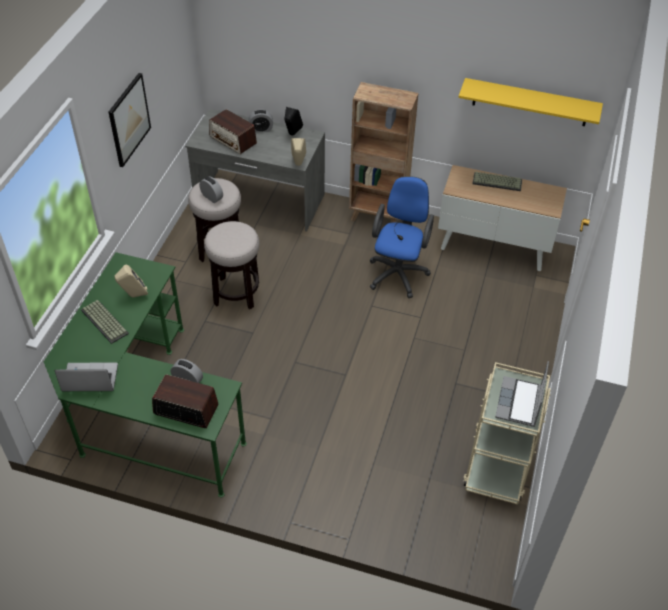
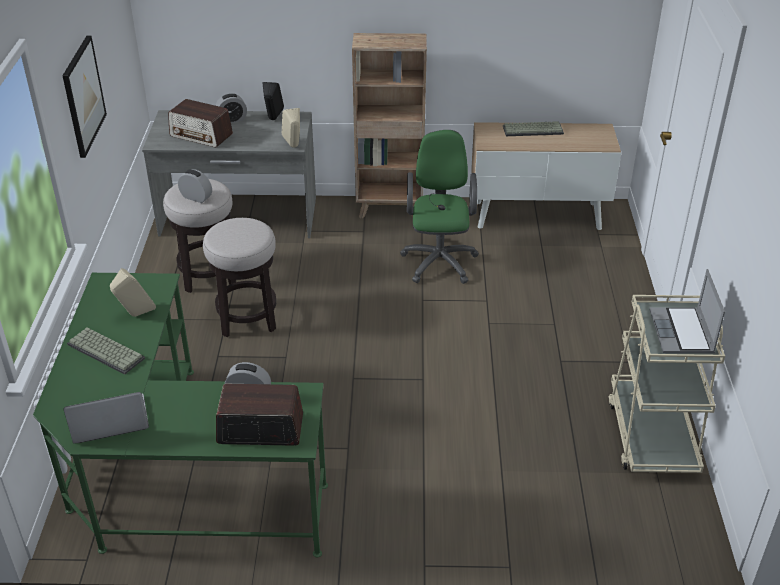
camera: 15 degrees left, 10 degrees down
(398, 272) = (439, 259): blue office chair -> green office chair
(530, 102) = (560, 21): yellow shelf -> none

